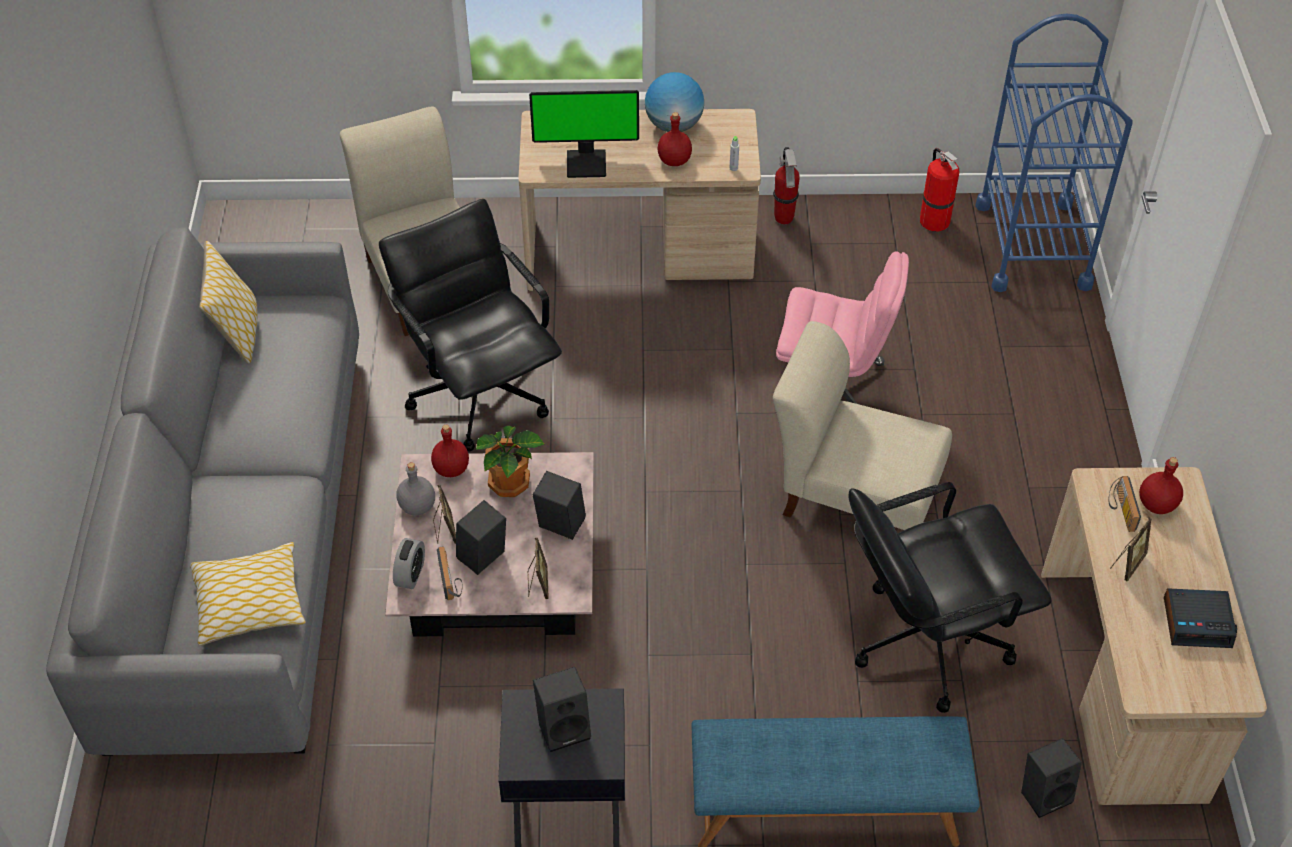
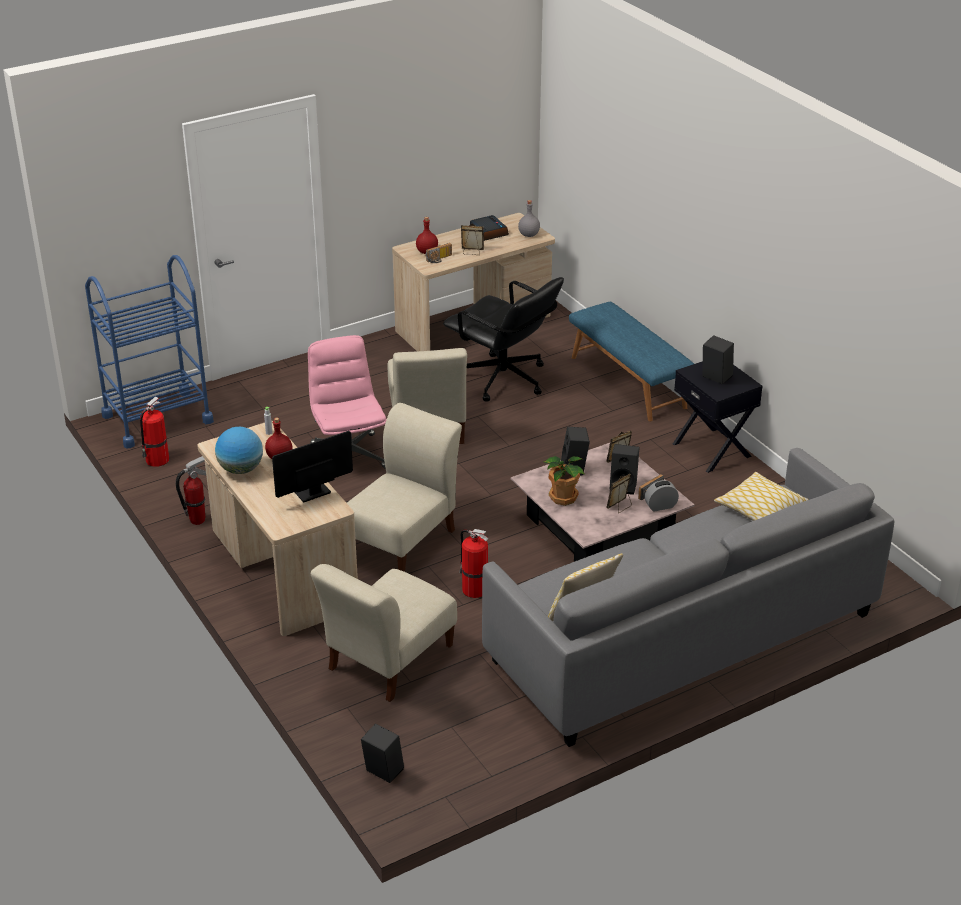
camera: 120 degrees left, 15 degrees down
(418, 506) = (613, 523): grey bottle -> grey bottle (528, 234)
(451, 468) = (574, 522): red bottle -> none
(480, 393) = (473, 589): black office chair -> fire extinguisher
(587, 162) = (310, 491): monitor -> monitor turned 90 degrees counterclockwise
(617, 370) = (403, 540): none -> beige chair
(1044, 793) = (557, 332): black speaker -> black speaker (382, 772)

